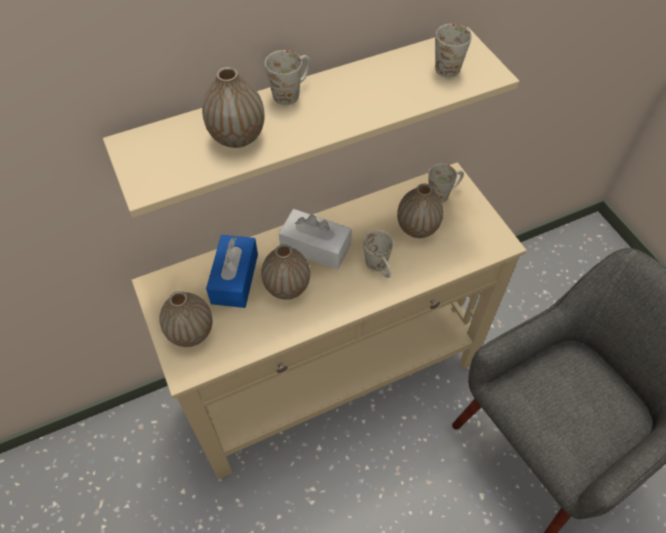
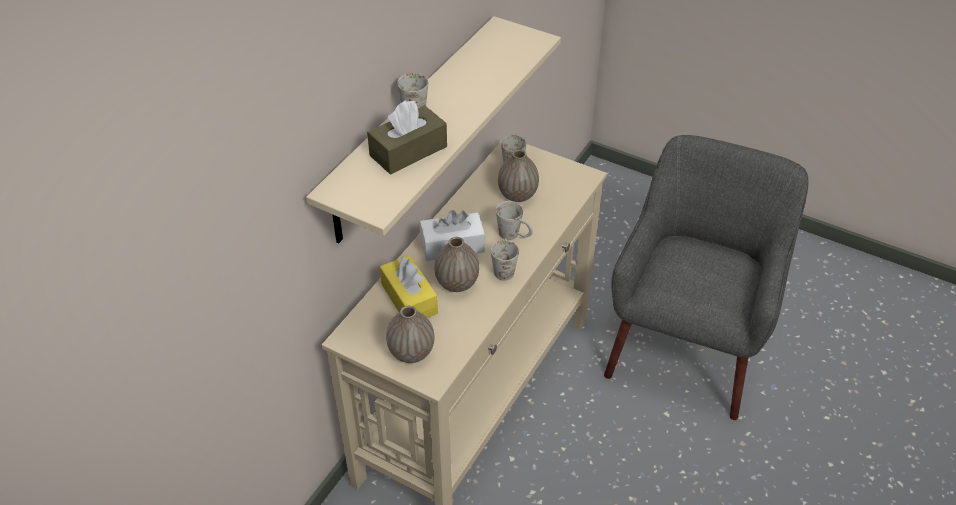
camera: 35 degrees left, 10 degrees down
(235, 278) = (409, 299): blue tissue box -> yellow tissue box
(237, 137) = (408, 151): vase -> brown tissue box
(451, 65) = (507, 45): white mug -> white mug (504, 268)

